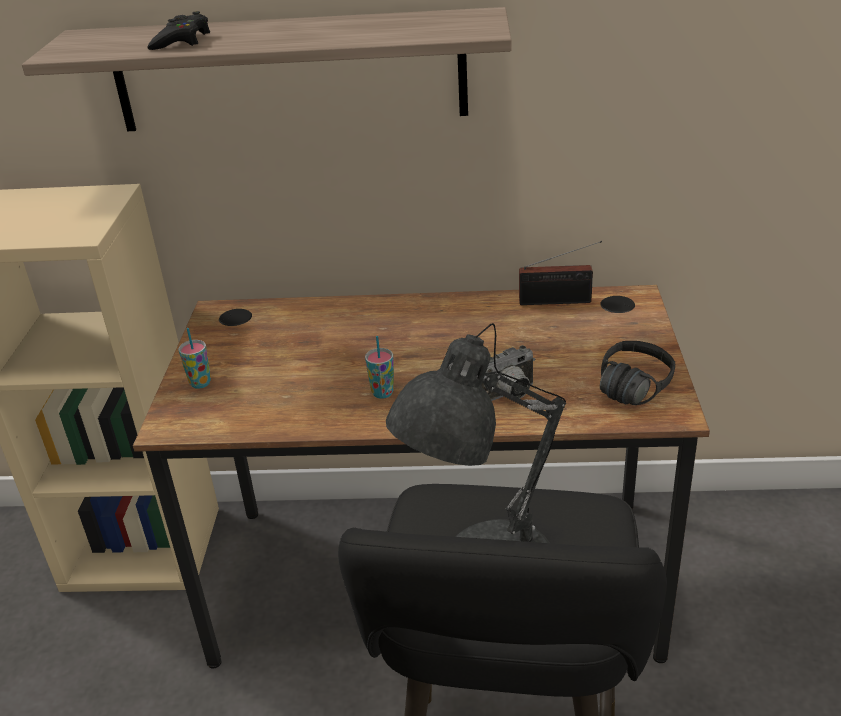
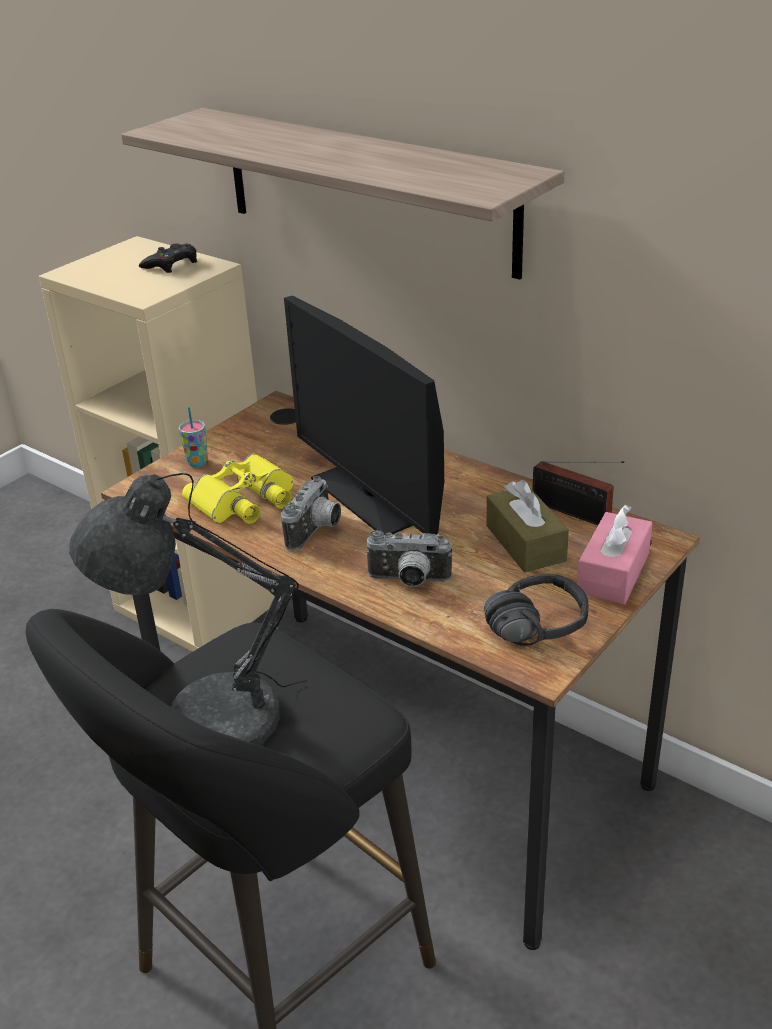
camera: 35 degrees right, 0 degrees up
(181, 41) = (251, 139): black game controller -> black game controller (171, 264)
(287, 395) = (245, 500): none -> yellow binoculars
(382, 393) = (316, 531): cup -> camera
(392, 349) = (371, 497): none -> monitor
(552, 335) = (525, 543): none -> brown tissue box
(636, 329) = (613, 573): none -> pink tissue box

